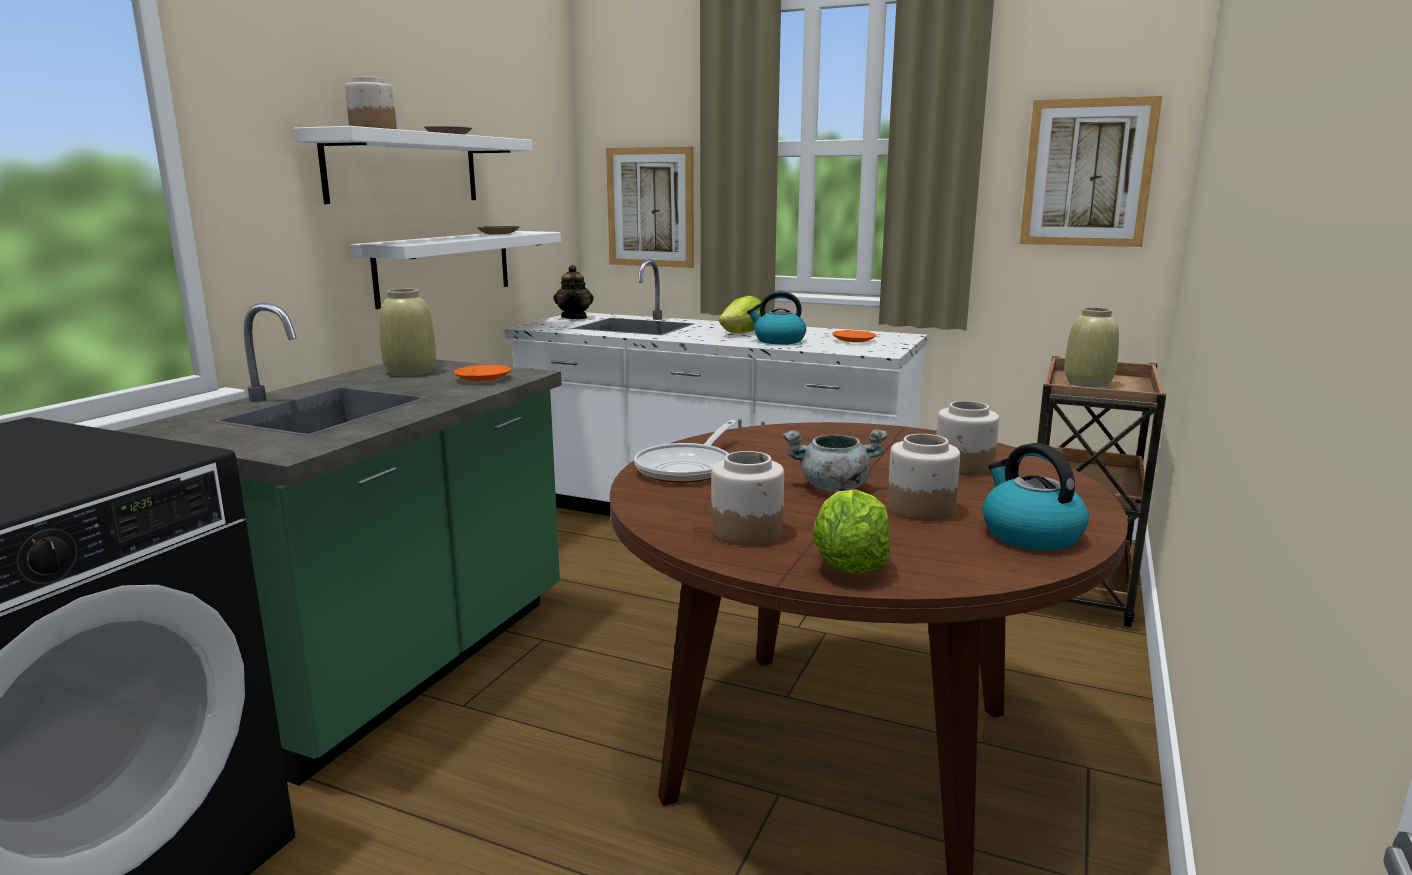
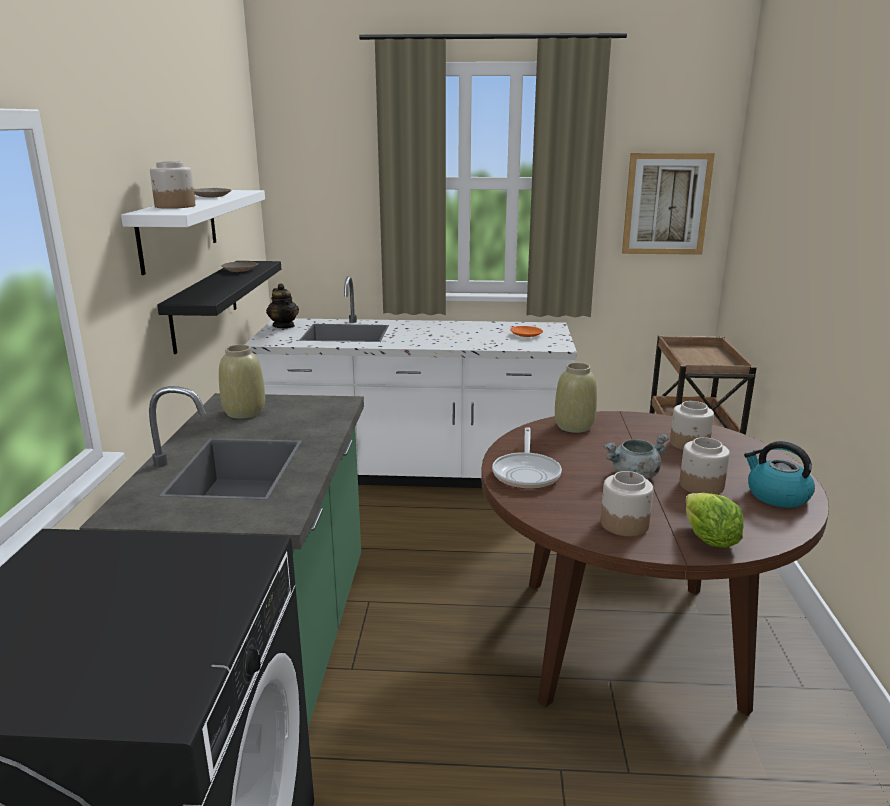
camera: 20 degrees left, 5 degrees up
(445, 266) = (204, 304): white shelf -> black shelf
(482, 379) = (315, 413): orange plate -> none
(650, 207) = (331, 228): picture -> none
(743, 333) = (439, 334): lettuce -> none
(778, 341) = (474, 340): kettle -> none
(1088, 384) = (692, 357): beige vase -> beige vase (574, 426)

